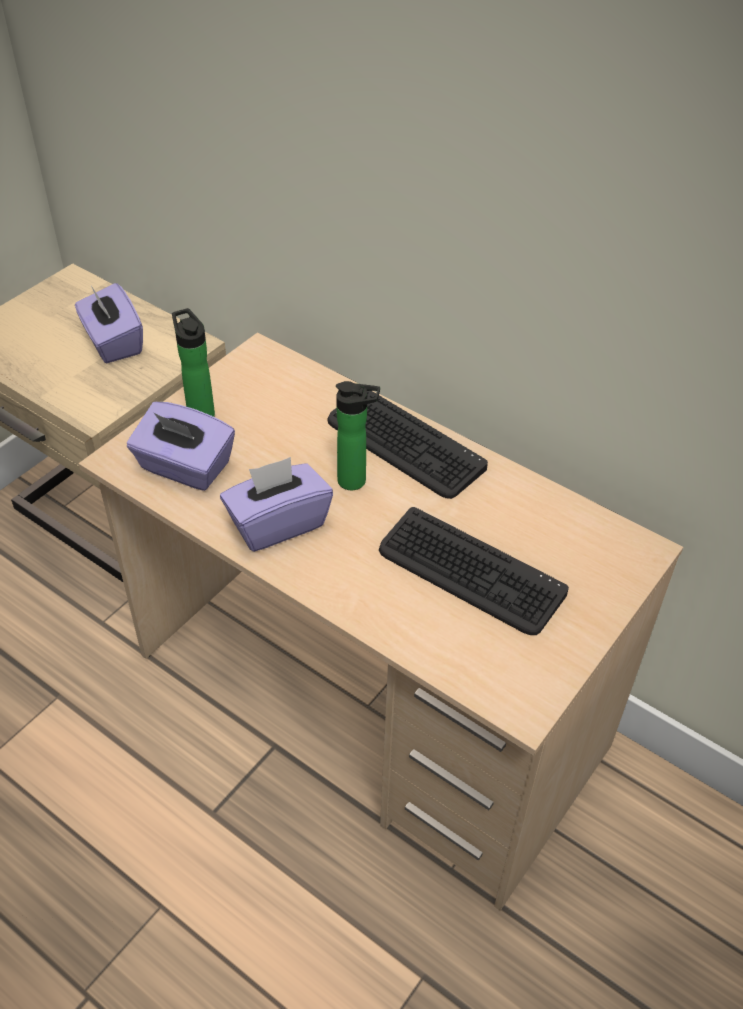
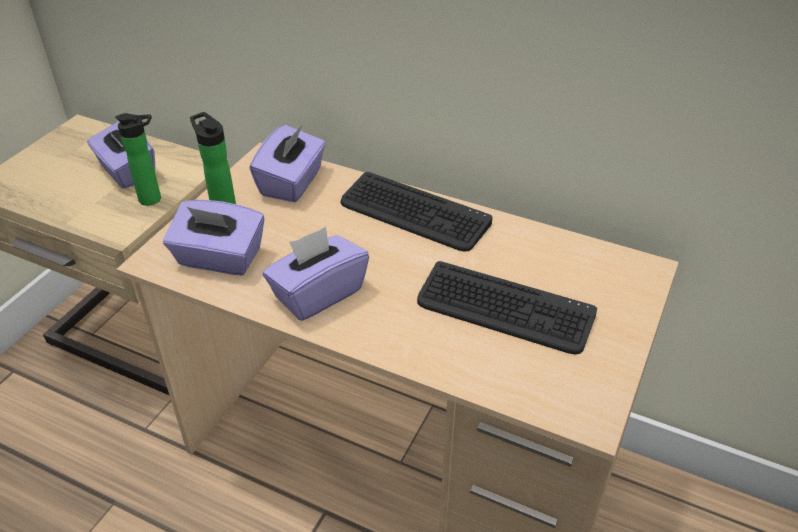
camera: 10 degrees left, 5 degrees down
(281, 388) = (292, 183): none -> purple tissue box
(356, 481) = (380, 248): bottle -> bottle (153, 199)

